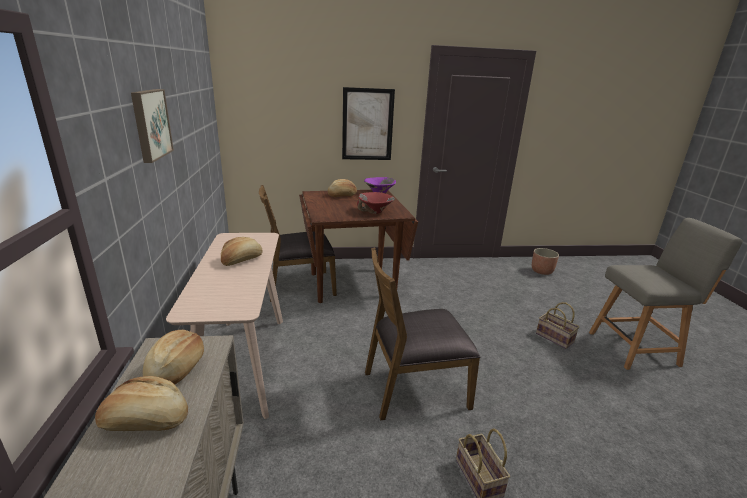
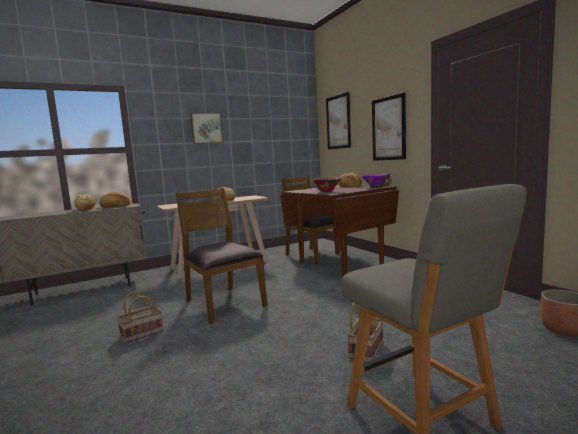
camera: 70 degrees right, 15 degrees down
(271, 102) = (338, 122): none -> picture

